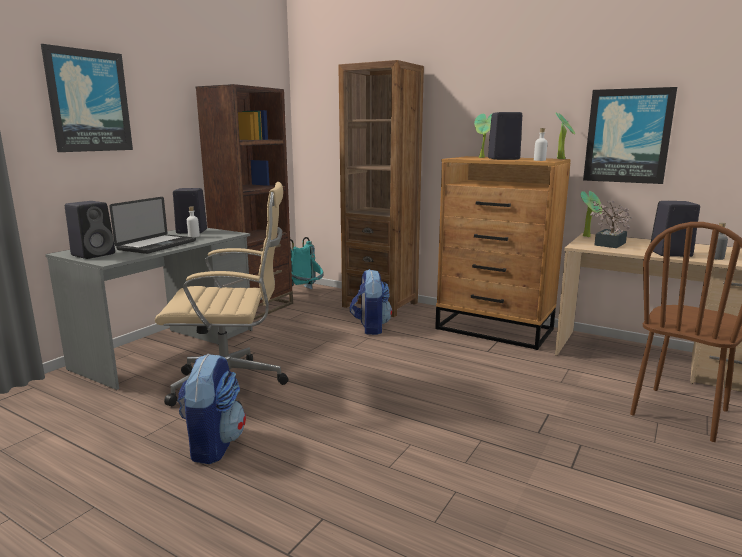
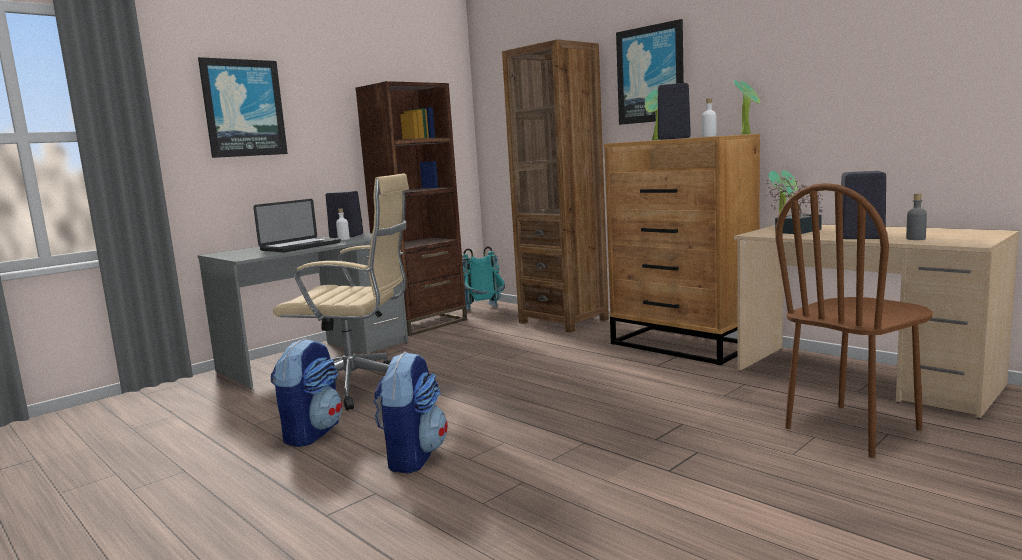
camera: 15 degrees right, 5 degrees down
(94, 254) = (237, 254): black speaker -> none
(370, 327) = (536, 342): backpack -> backpack (412, 456)
(627, 136) = (824, 100): picture -> picture (650, 74)

